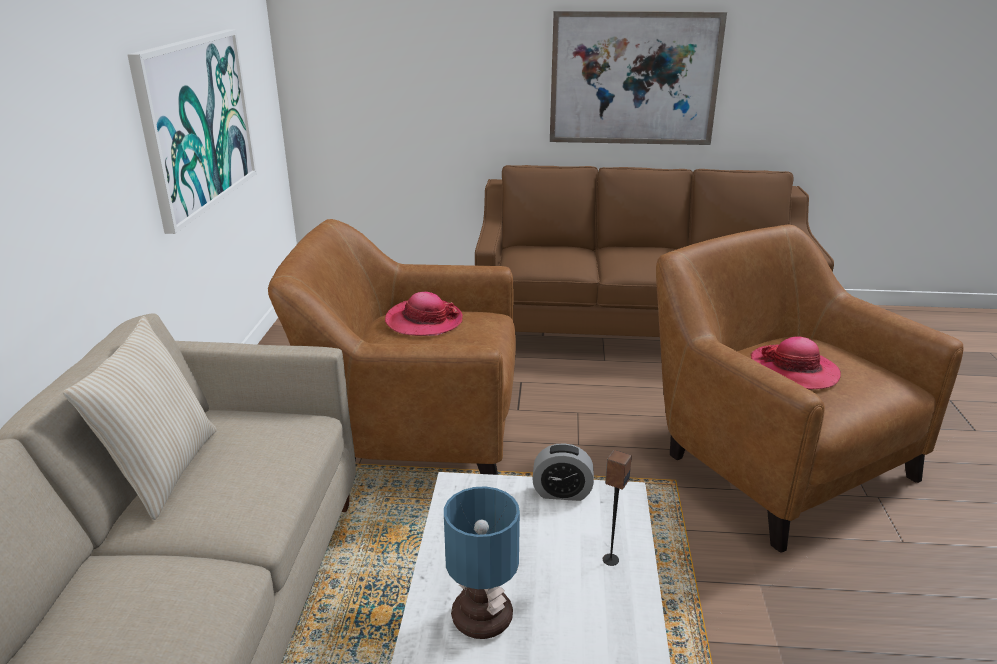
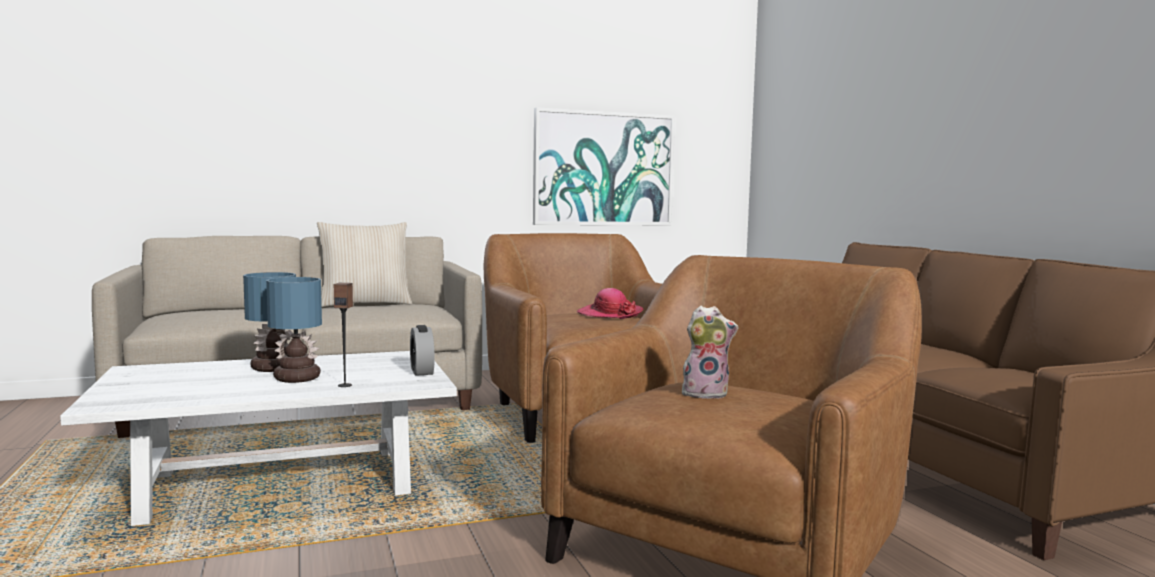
camera: 65 degrees right, 20 degrees down
(558, 600) = (295, 378): none -> table lamp
(634, 79) = (1006, 151): picture -> none
(794, 370) = (705, 393): hat -> plush toy

